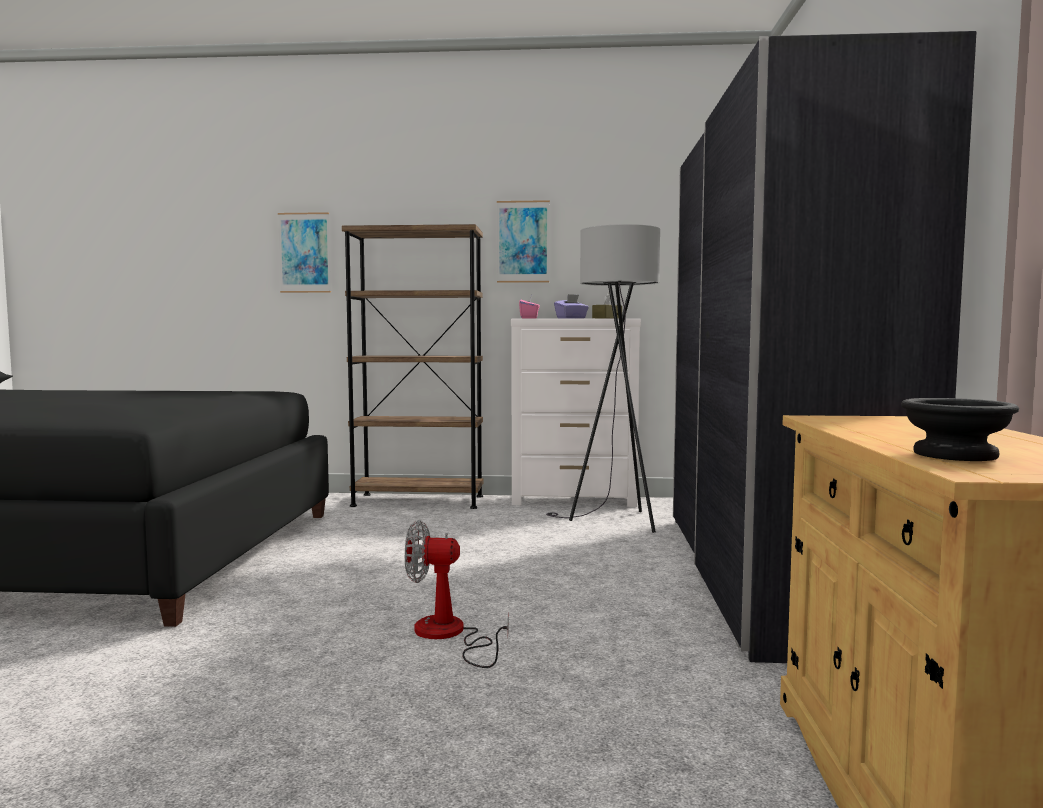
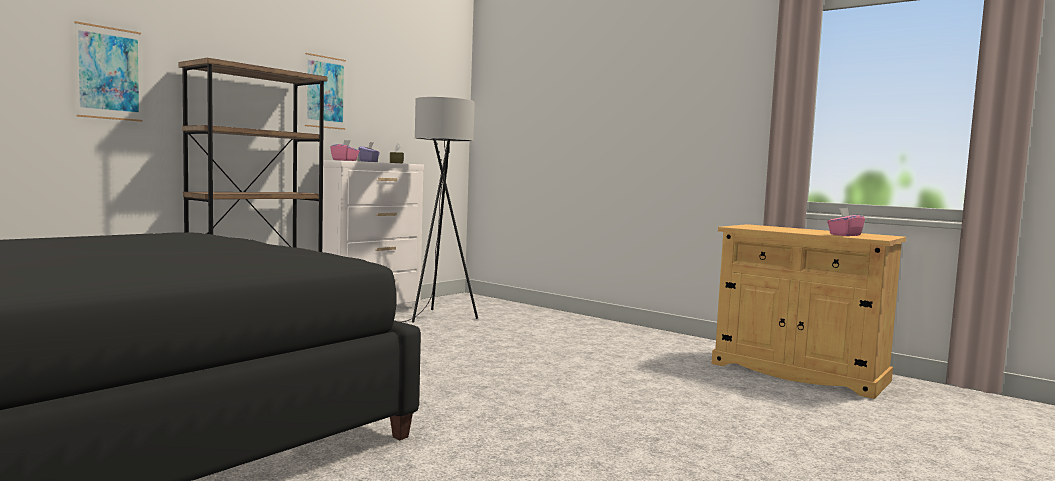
camera: 55 degrees left, 0 degrees up
(448, 635) = (555, 385): fan -> none
(769, 575) = (580, 325): grey wardrobe -> none
(953, 455) = (844, 235): black bowl -> pink tissue box

